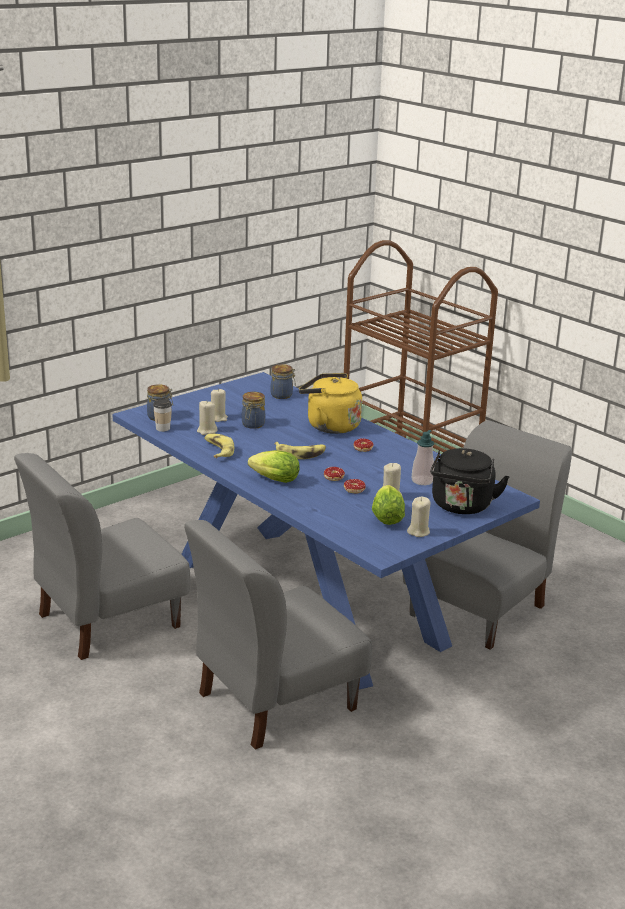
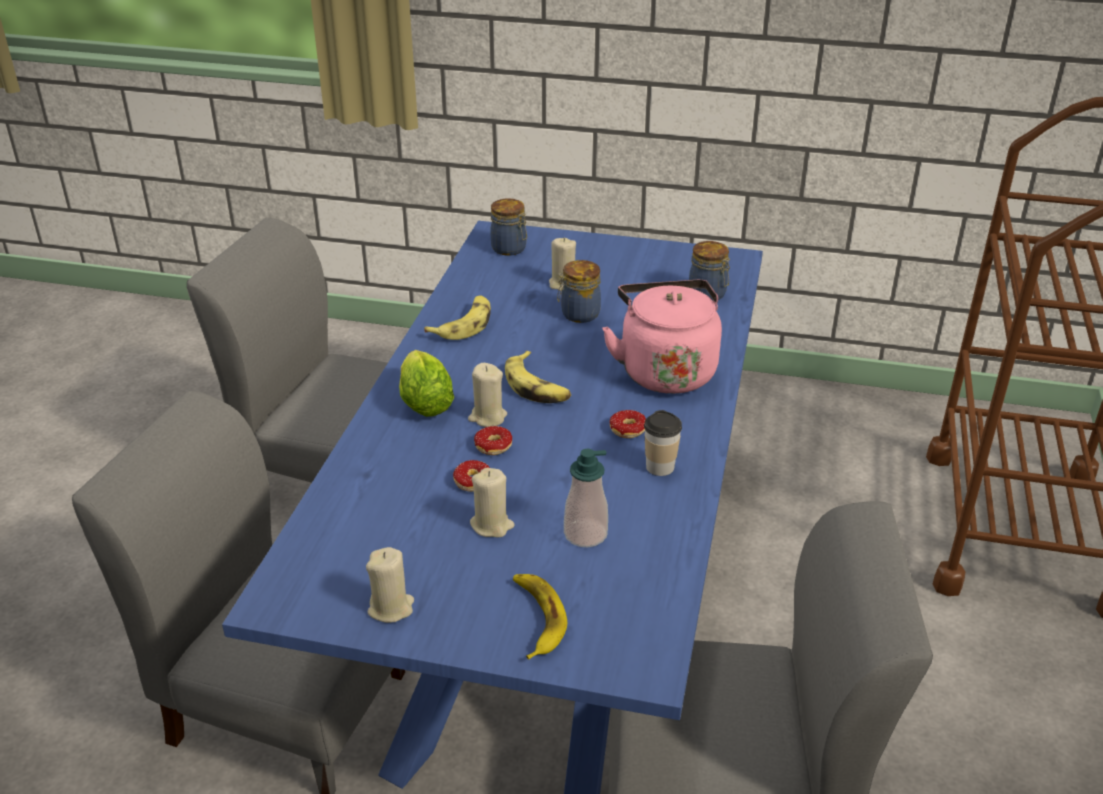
camera: 55 degrees right, 10 degrees up
(163, 428) = (479, 264): cup -> cup (660, 467)
(207, 431) = (512, 293): beige candle -> beige candle (487, 417)
(330, 426) = (665, 370): yellow kettle -> pink kettle
(387, 517) = (411, 552): lettuce -> none
(461, 507) = (536, 618): black kettle -> banana

